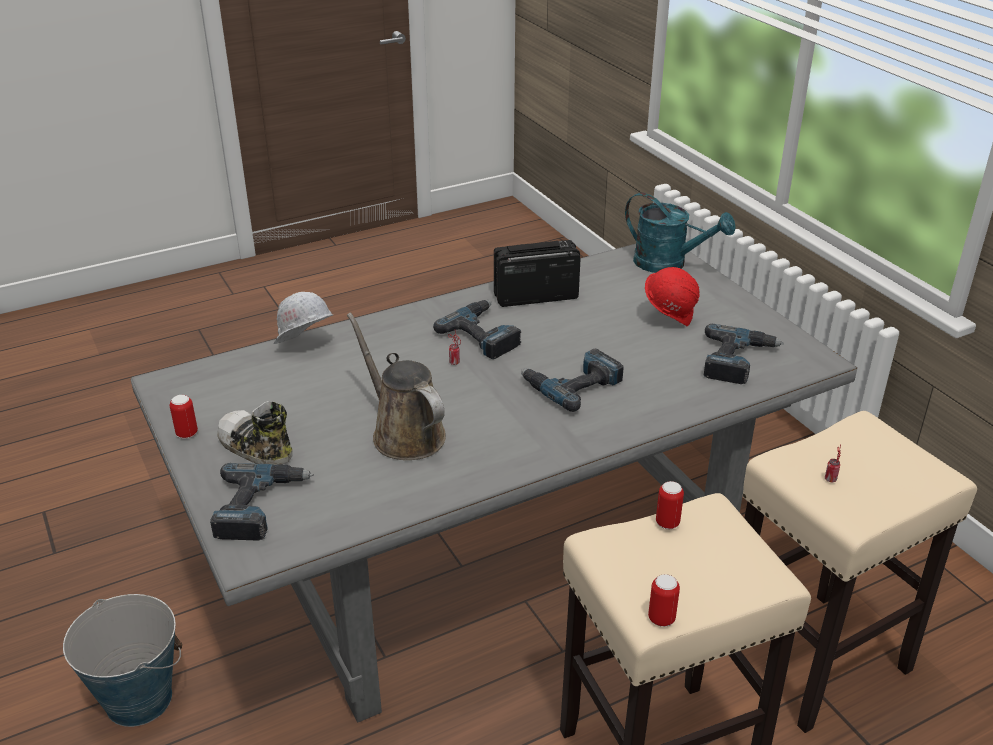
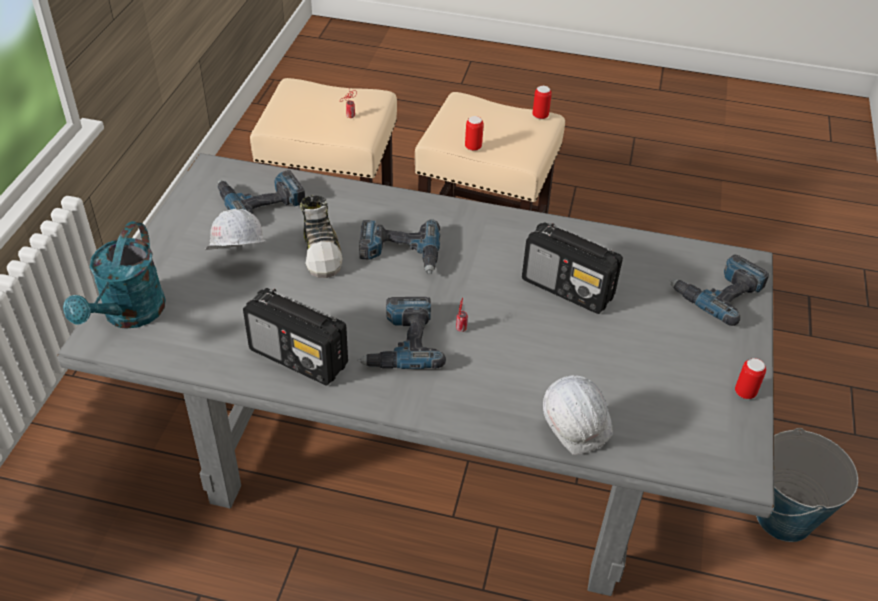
camera: 140 degrees left, 10 degrees up
(255, 448) = (693, 343): shoe -> shoe (322, 252)
(404, 433) = (568, 289): brown watering can -> radio
(669, 264) = (129, 315): turquoise watering can -> turquoise watering can turned 150 degrees counterclockwise
(670, 318) = (237, 261): red hard hat -> white hard hat

